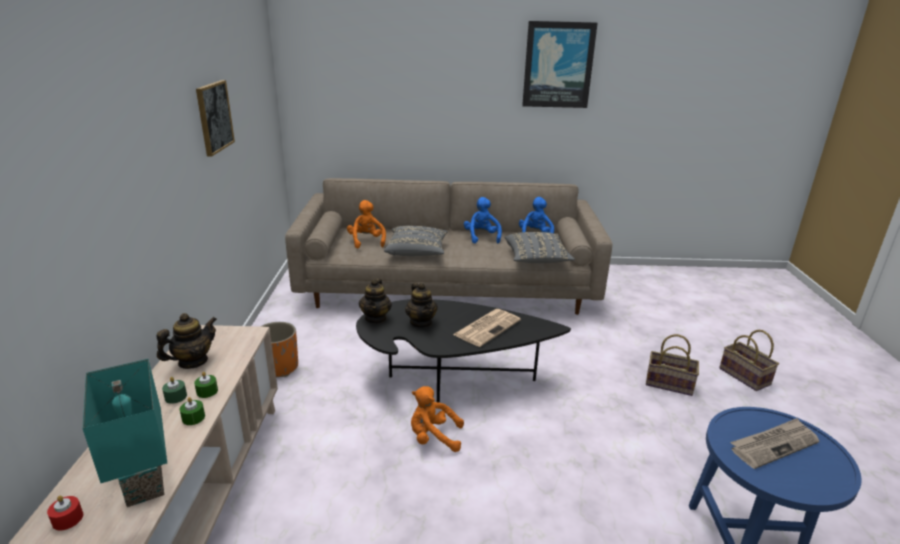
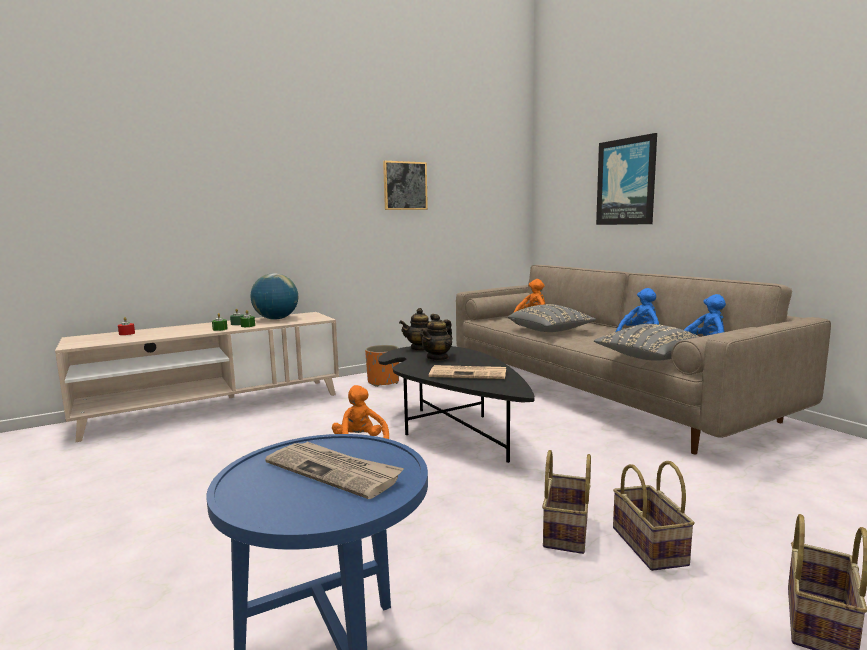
camera: 60 degrees right, 15 degrees down
(148, 482) = (159, 335): turquoise table lamp -> none
(193, 362) = (276, 319): teapot -> globe
(558, 65) = (789, 123): picture -> picture (626, 182)
(642, 402) = (567, 532): none -> basket

